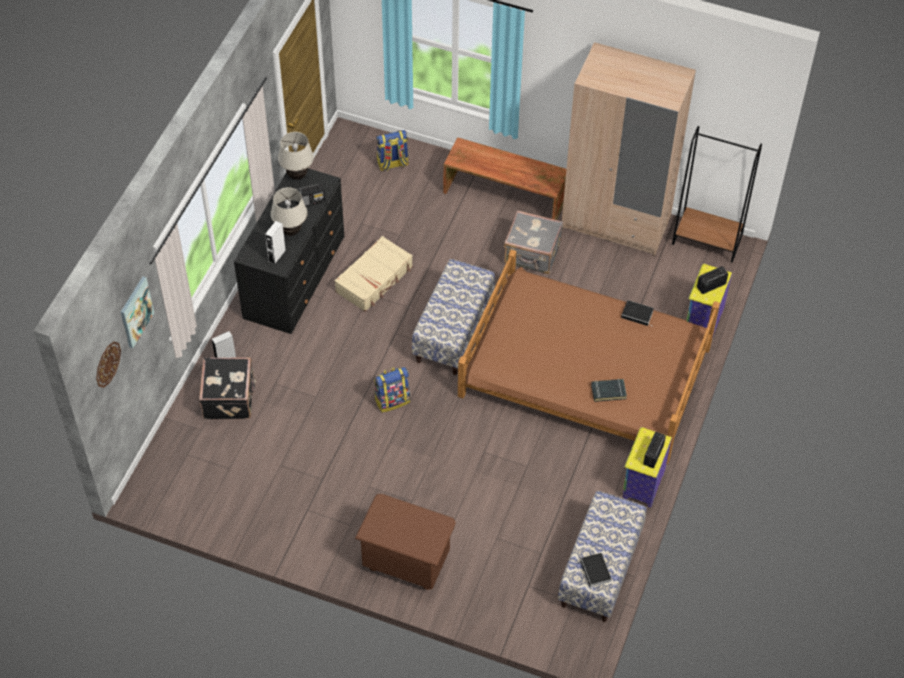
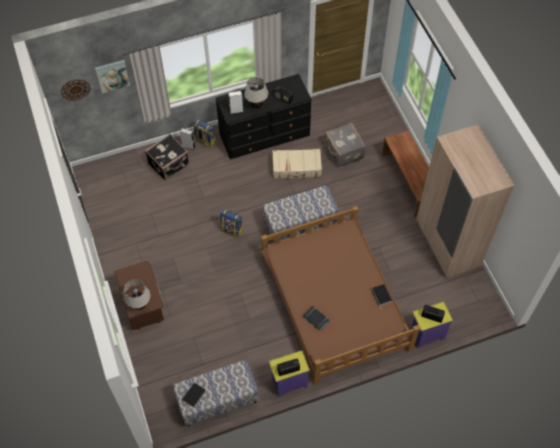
camera: 50 degrees right, 5 degrees up
(297, 176) = (293, 82): beige table lamp -> beige table lamp (139, 305)
(392, 164) = (375, 120): backpack -> backpack (205, 141)
(532, 255) = (384, 222): grey suitcase -> grey suitcase (343, 152)
(707, 241) = (483, 296): clothes rack -> none

